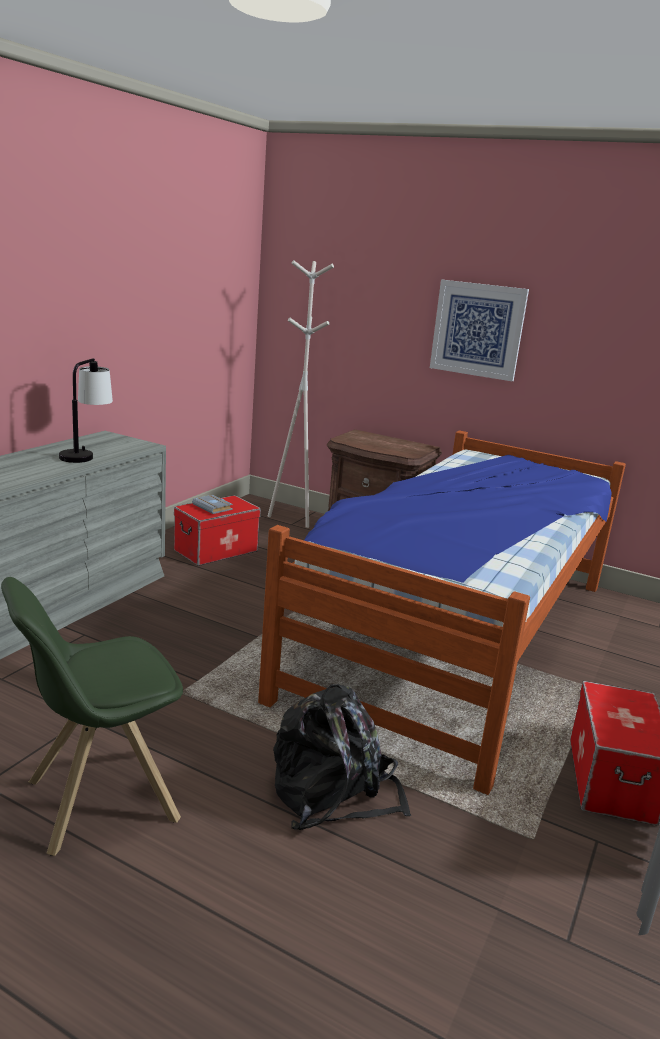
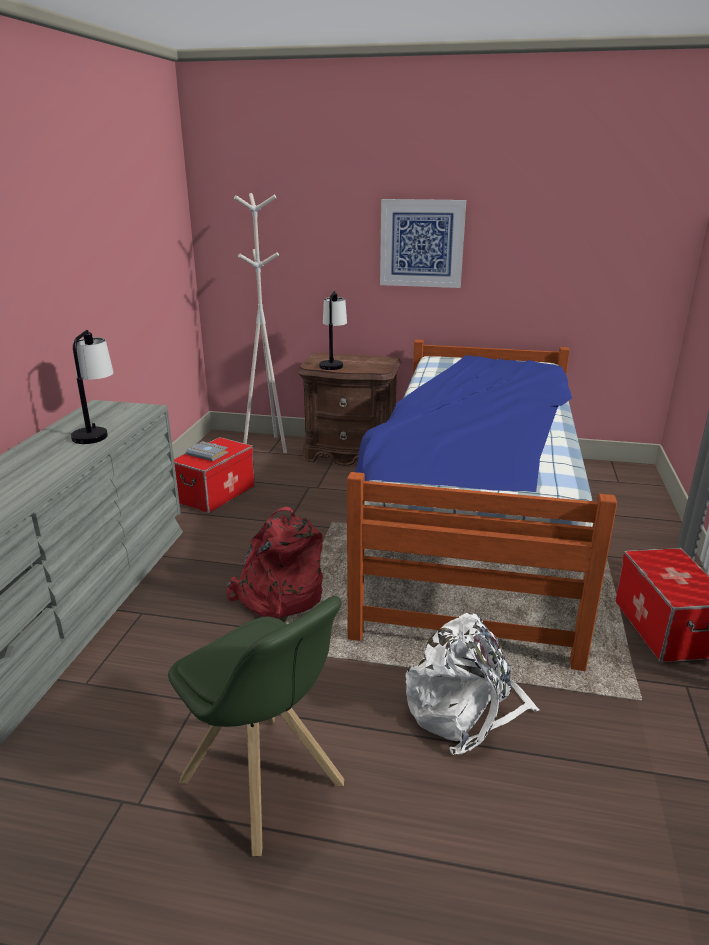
camera: 15 degrees left, 5 degrees up
(101, 799) = (264, 782): green chair -> green chair turned 90 degrees counterclockwise
(217, 649) = (278, 595): none -> red backpack
(334, 794) = (465, 709): black backpack -> white backpack
(365, 441) = (332, 363): none -> table lamp

